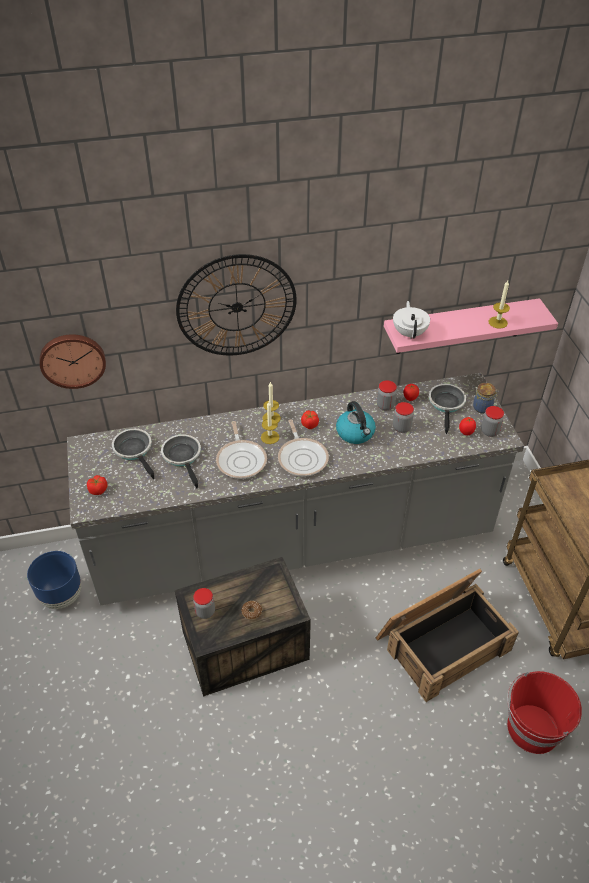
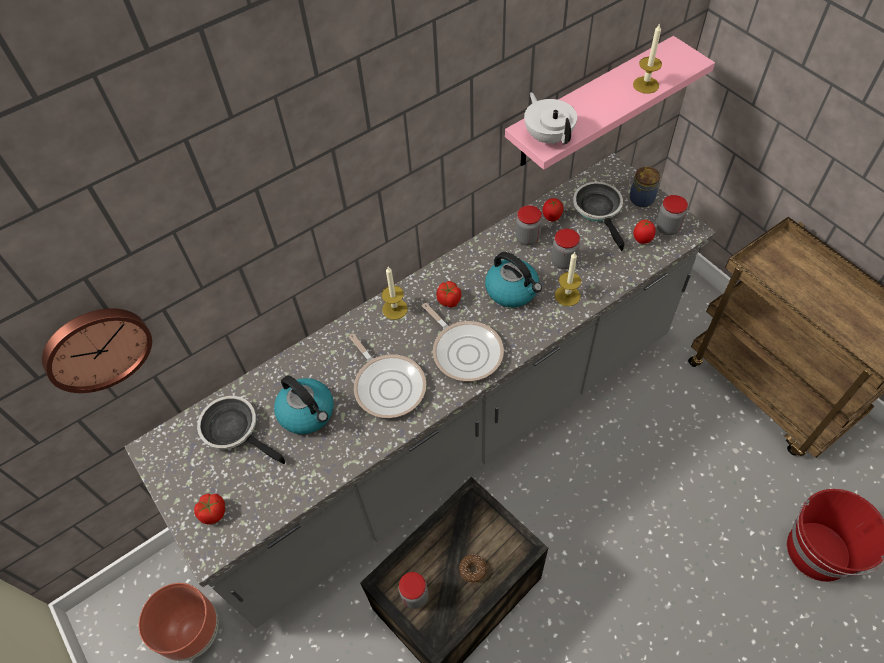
camera: 20 degrees left, 10 degrees up
(62, 596) = (194, 631): blue planter -> brown planter
(183, 457) = (308, 413): frying pan -> kettle
(237, 307) = (317, 181): wall clock -> none
(270, 437) = (407, 337): candle -> candle (567, 295)
(443, 642) = (675, 489): crate -> none

